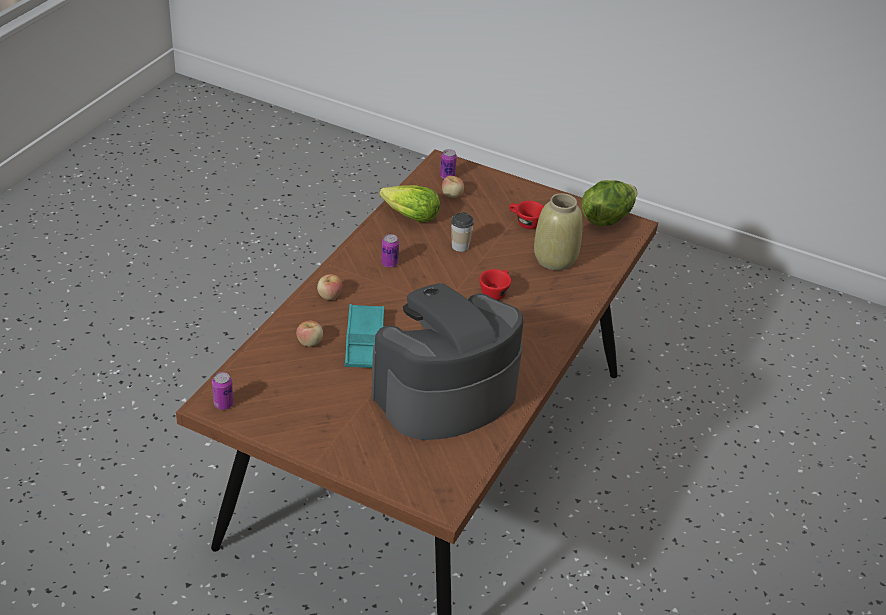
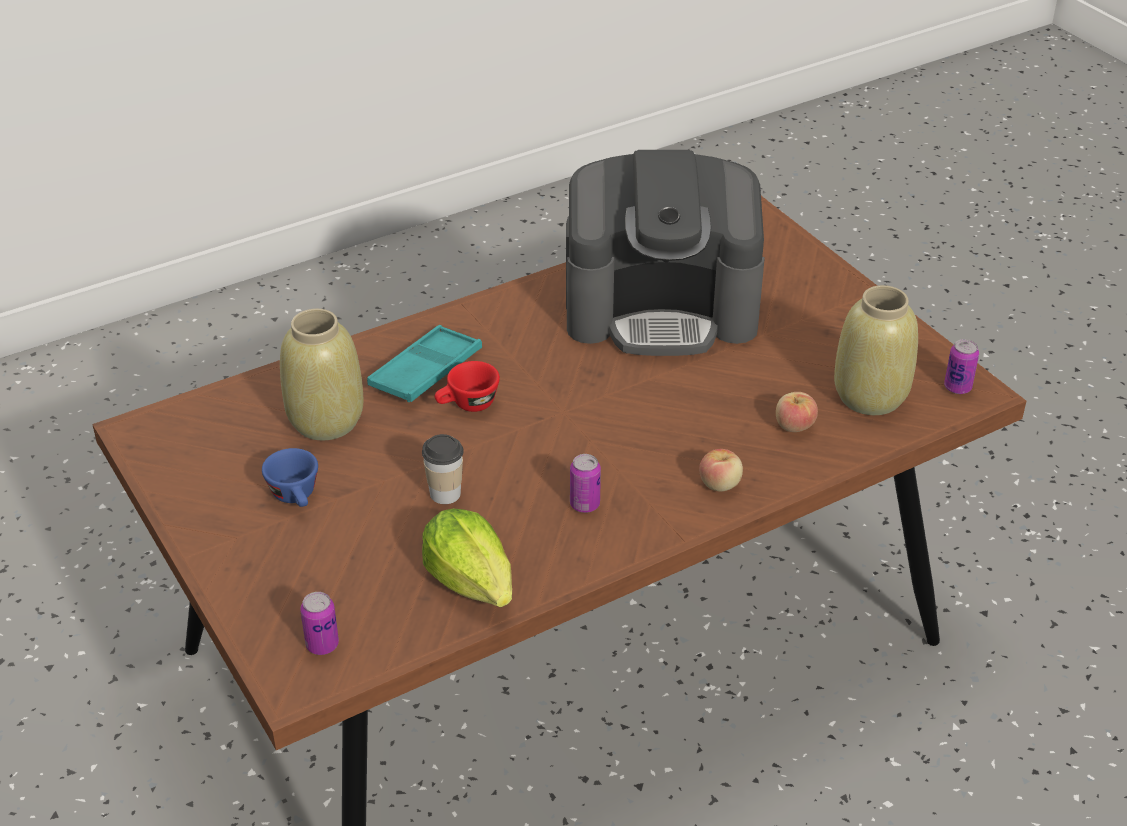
camera: 145 degrees left, 0 degrees up
(275, 378) = (870, 396): none -> beige vase
(364, 341) = (715, 402): turquoise tray -> turquoise tray (426, 371)
(452, 195) = (357, 598): apple -> none
(524, 223) = (296, 497): red cup -> blue cup
(607, 218) = (159, 457): lettuce -> none

